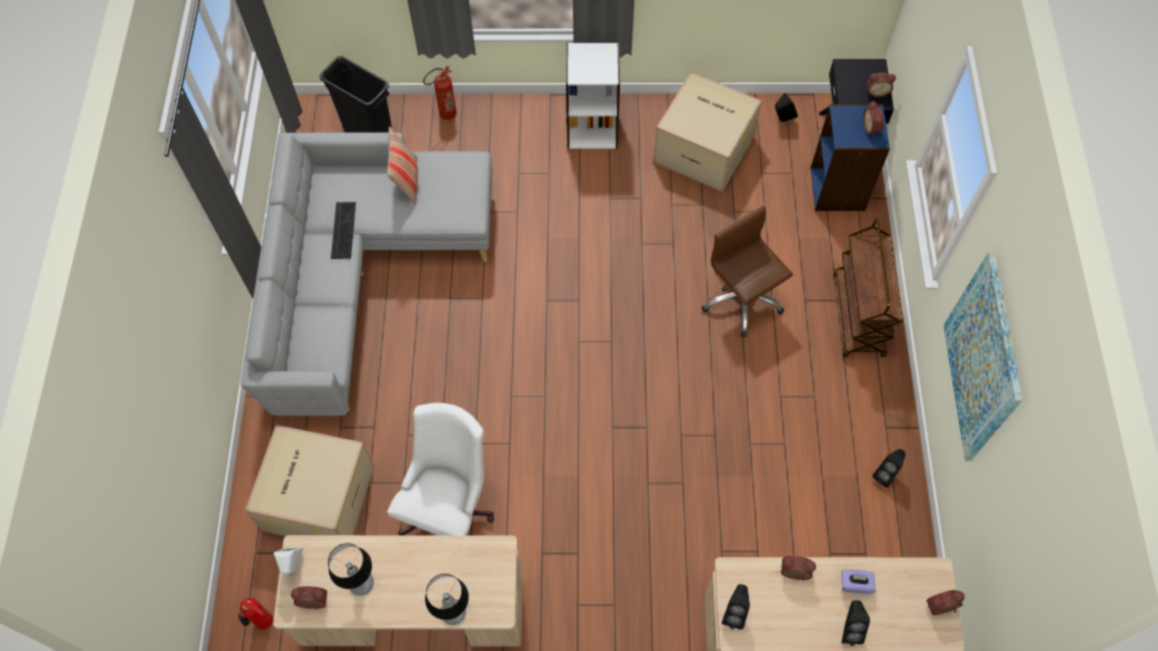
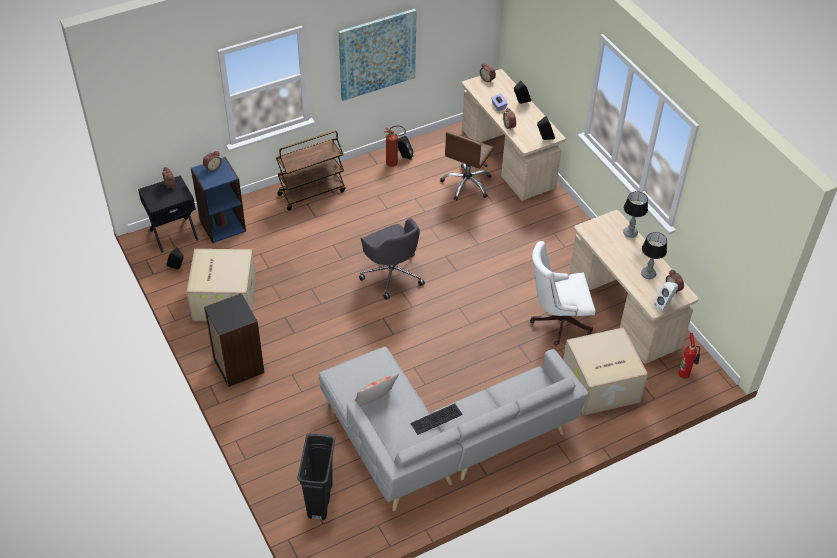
camera: 120 degrees left, 15 degrees down
(444, 116) = (274, 460): fire extinguisher -> fire extinguisher (394, 163)
(592, 128) = (238, 366): white bookcase -> black bookcase
(649, 345) = (392, 274): none -> grey office chair
(741, 300) = (333, 244): brown office chair -> brown office chair (467, 184)

